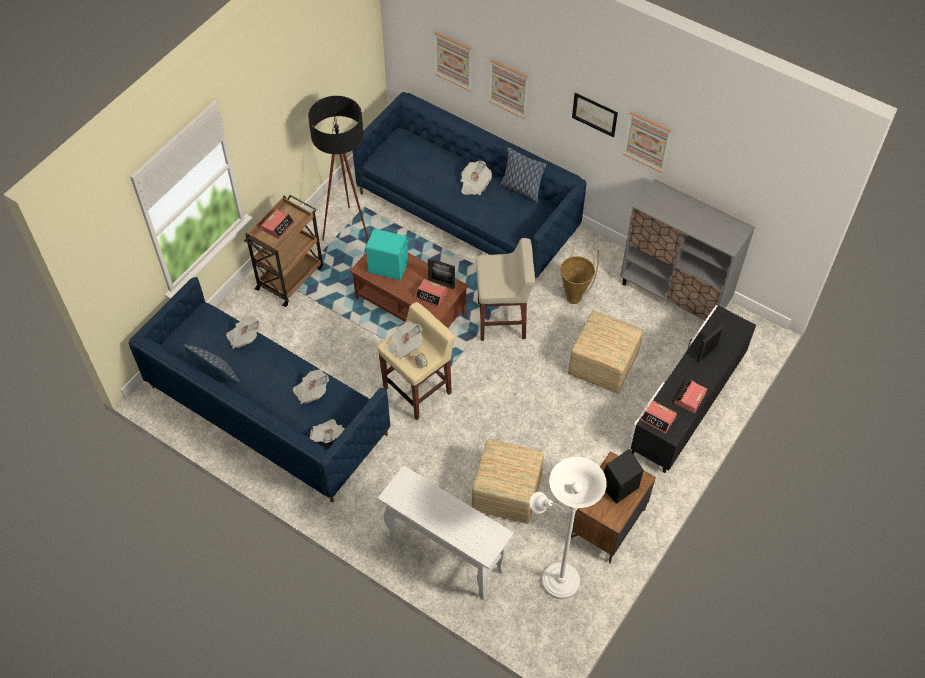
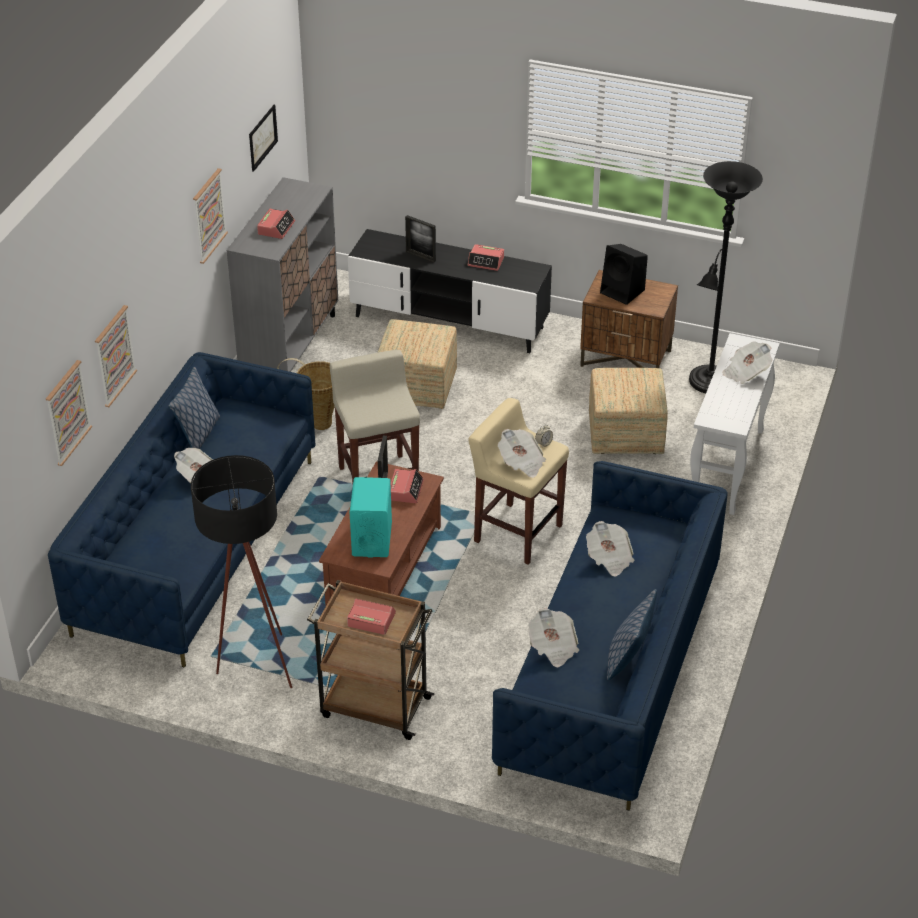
camera: 105 degrees left, 15 degrees down
(328, 436) = (665, 528): newspaper -> newspaper (746, 372)
(556, 578) = (708, 384): white floor lamp -> black floor lamp
(594, 114) = (174, 255): picture -> picture (262, 137)
(658, 419) = (523, 279): alarm clock -> alarm clock (276, 228)

